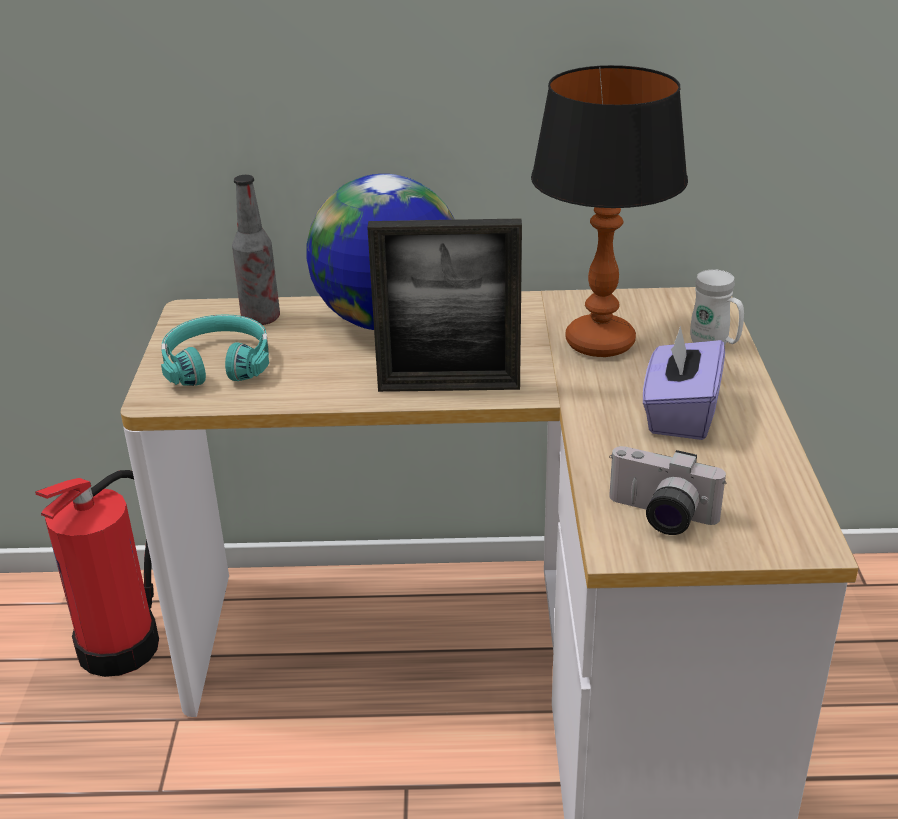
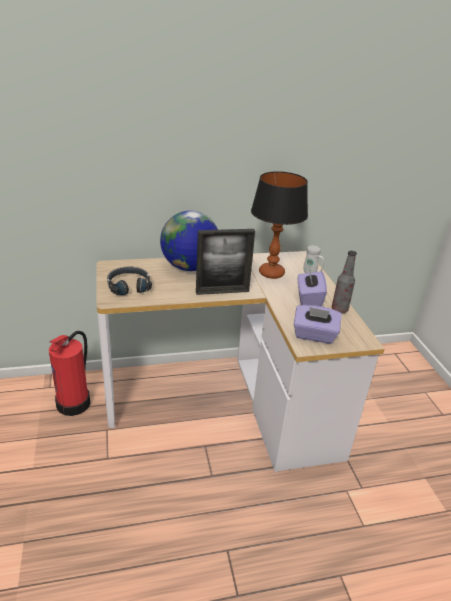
camera: 15 degrees left, 0 degrees up
(218, 363) = (128, 286): turquoise headphones -> black headphones
(261, 319) = (138, 267): bottle -> bottle (339, 310)
(659, 517) = (314, 335): camera -> purple tissue box

